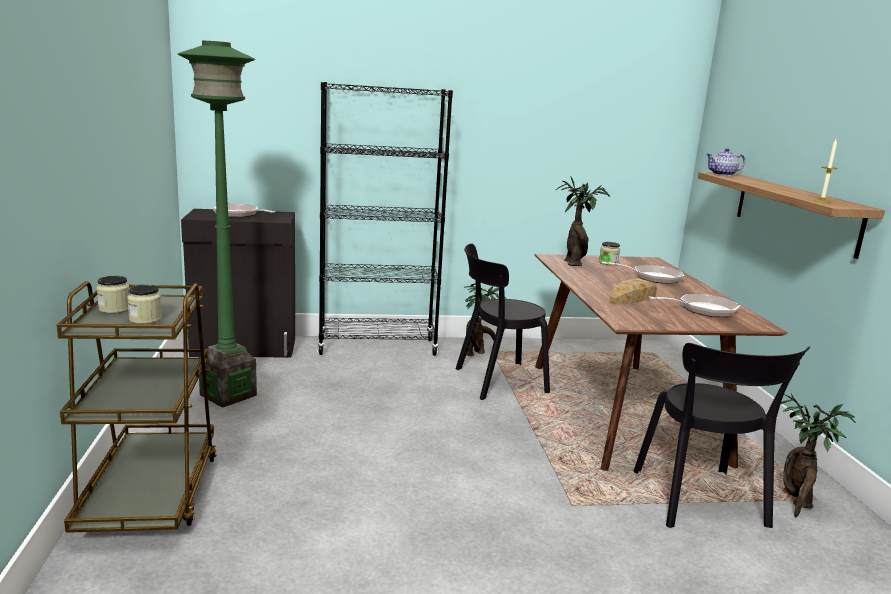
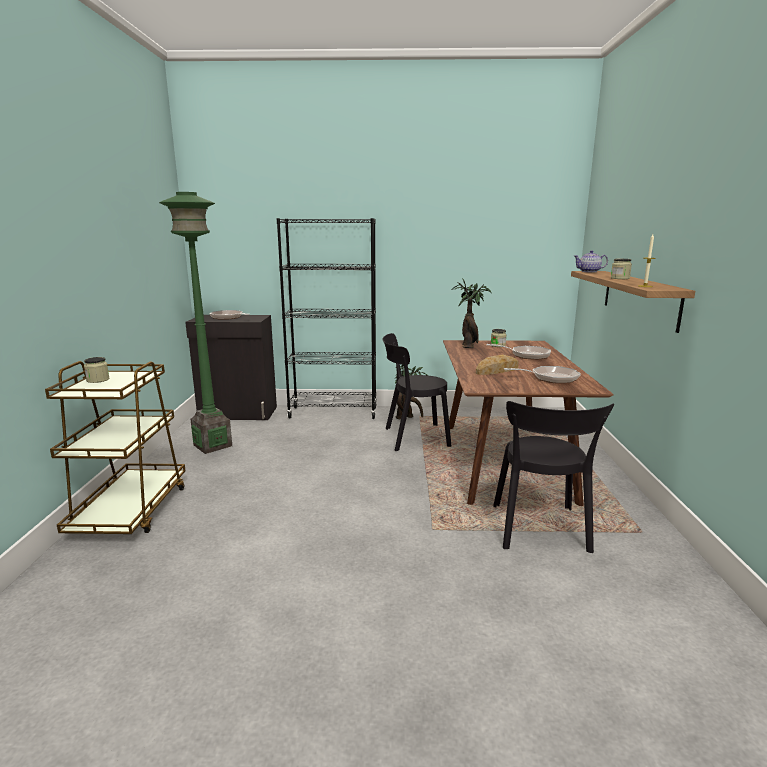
camera: 10 degrees right, 0 degrees up
(145, 319) = (113, 386): jar -> jar (620, 278)
(796, 502) = (623, 534): potted plant -> none

